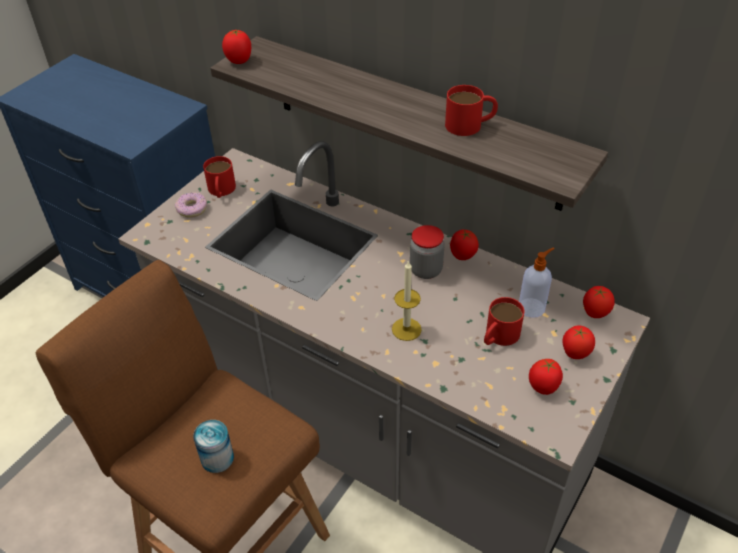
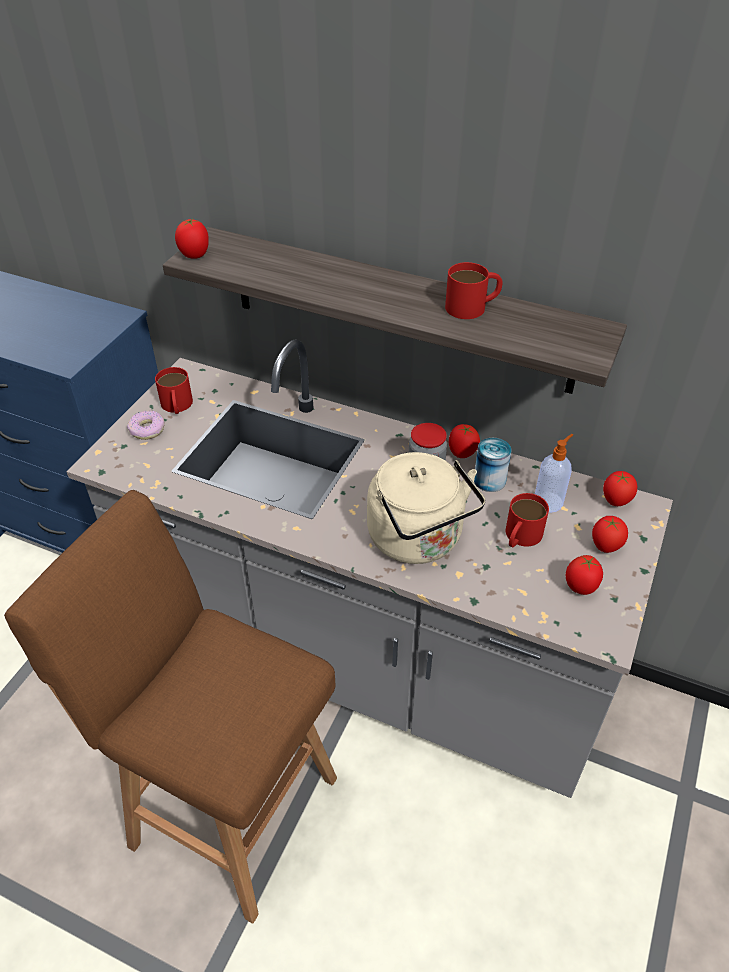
camera: 10 degrees left, 0 degrees up
(217, 458) = (227, 711): can -> can (489, 480)
(406, 329) = (419, 540): candle -> beige kettle

